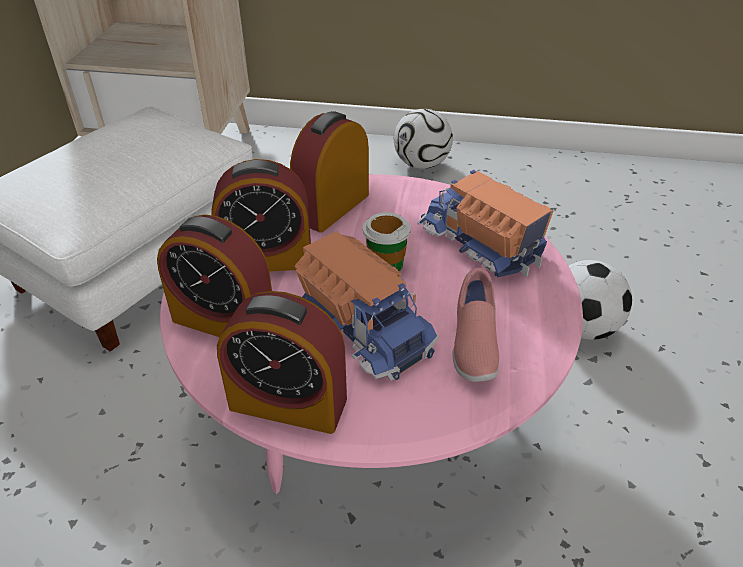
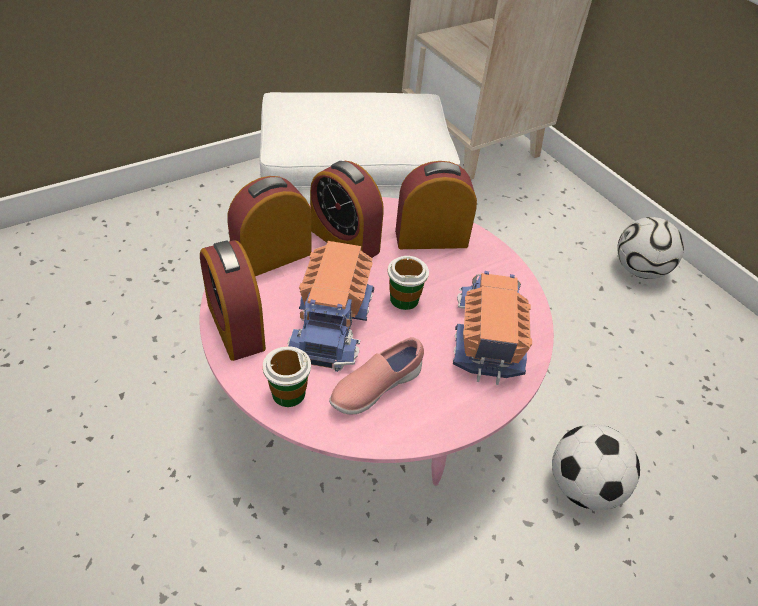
camera: 45 degrees right, 5 degrees up
(224, 321) = (272, 257): alarm clock -> alarm clock turned 75 degrees clockwise
(421, 410) = (288, 393): none -> cup

